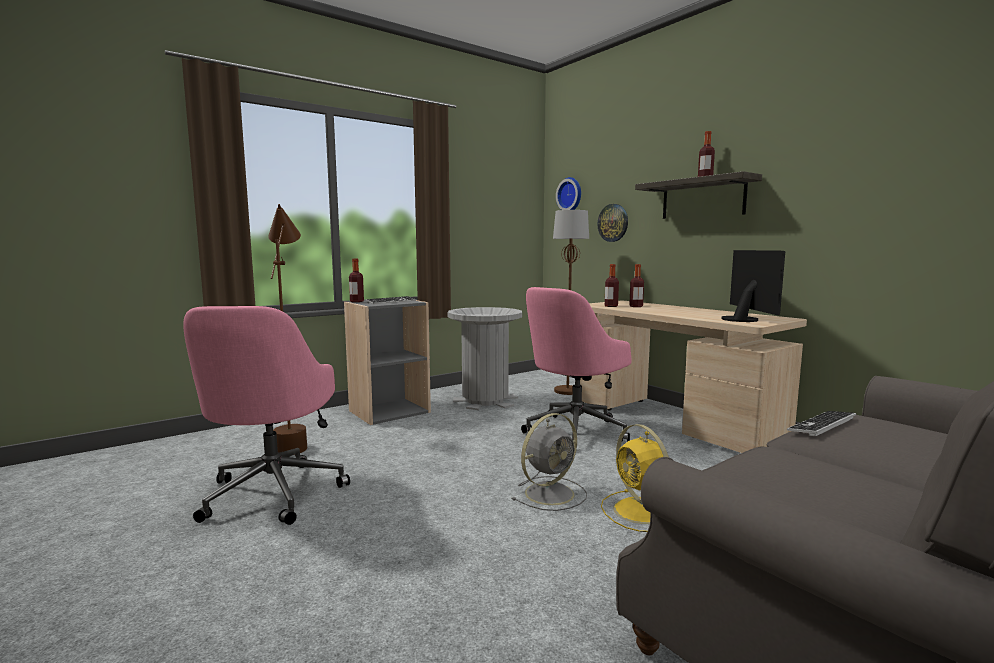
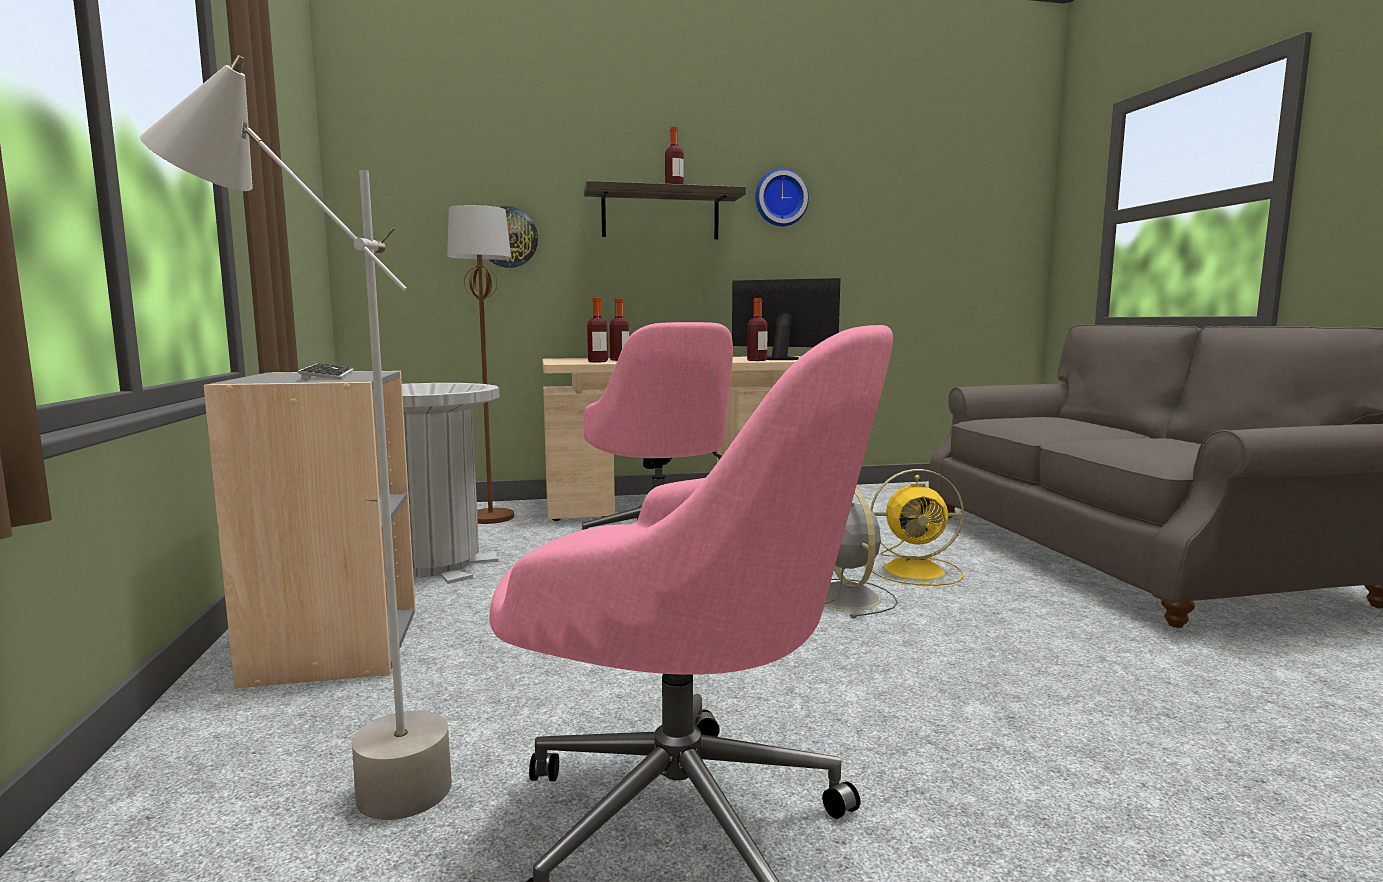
camera: 65 degrees left, 0 degrees up
(293, 440) = (335, 783): brown floor lamp -> grey floor lamp
(357, 301) = (245, 381): bottle -> bottle (757, 360)
(570, 195) = (402, 181): wall clock -> wall clock (780, 198)
(822, 424) = (1012, 425): keyboard -> none

